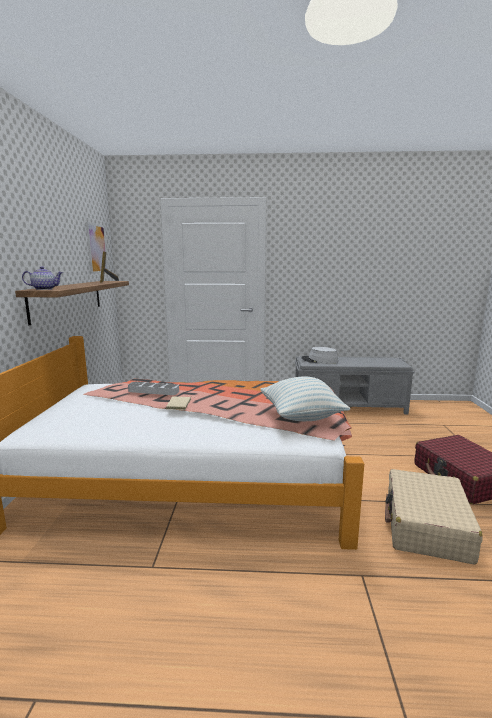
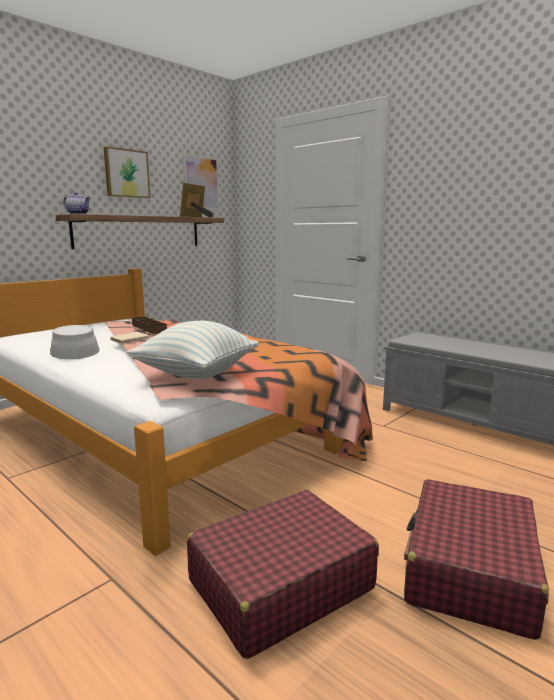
camera: 40 degrees right, 0 degrees up
(56, 243) = (126, 173): none -> picture
(153, 391) = (149, 328): grey tray -> brown tray
(319, 360) = (431, 340): grey hat -> grey hat (74, 351)
(426, 526) = (280, 585): beige suitcase -> red suitcase

